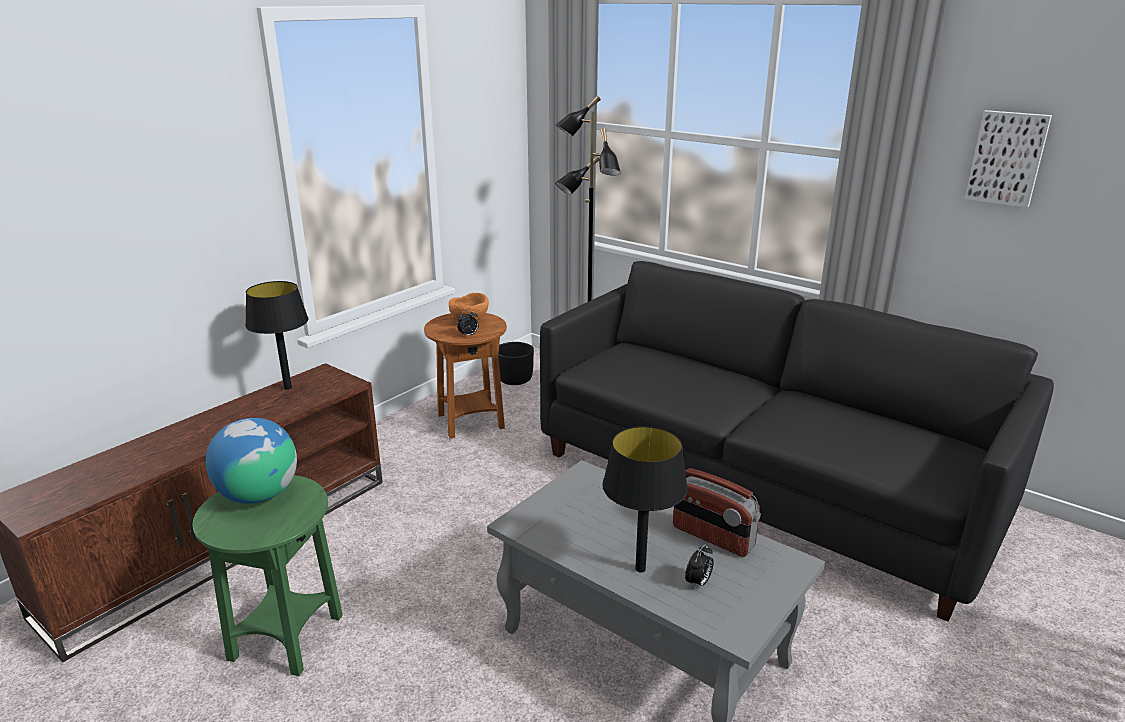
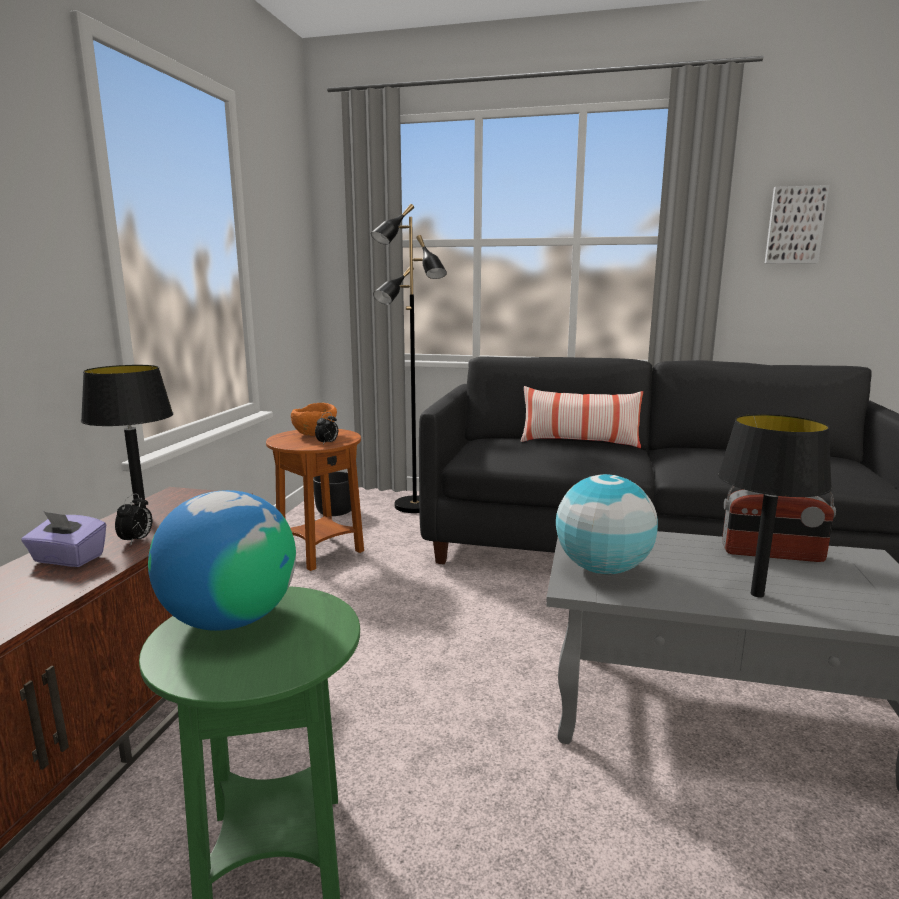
camera: 25 degrees left, 10 degrees down
(221, 421) = (68, 559): none -> purple tissue box
(554, 514) = (603, 569): none -> globe
(698, 583) = (824, 592): alarm clock -> alarm clock (137, 540)
(707, 369) = (579, 443): none -> pillow

